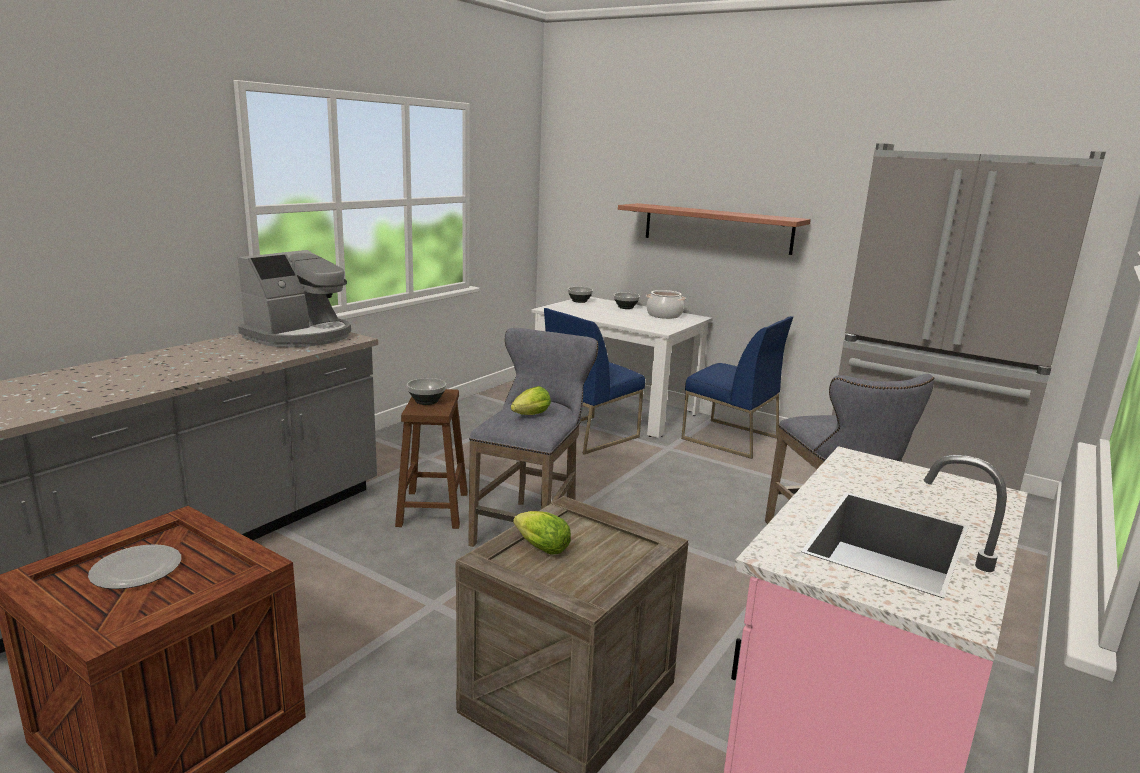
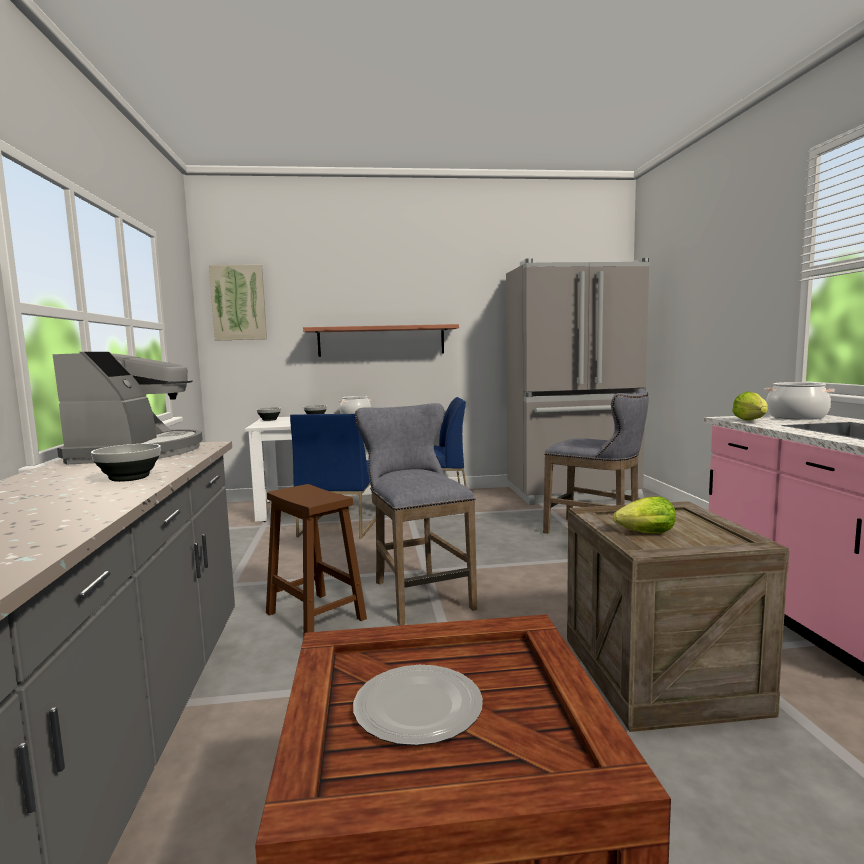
camera: 40 degrees left, 10 degrees down
(426, 401) = (304, 496): bowl -> bowl (128, 478)
(529, 416) = (426, 477): lettuce -> lettuce (752, 421)
(577, 167) = (238, 303): none -> picture
(949, 490) = (796, 417): none -> cooking pot

